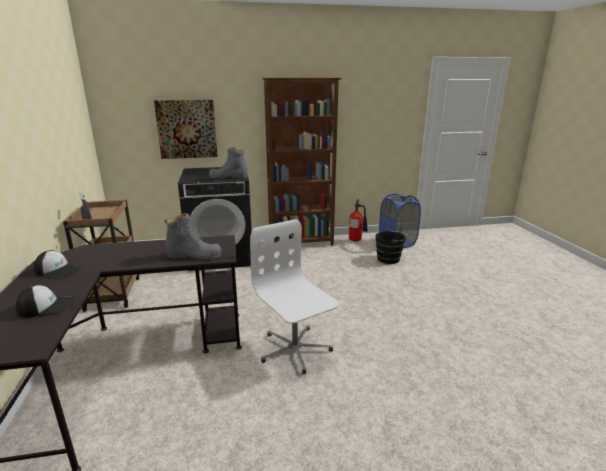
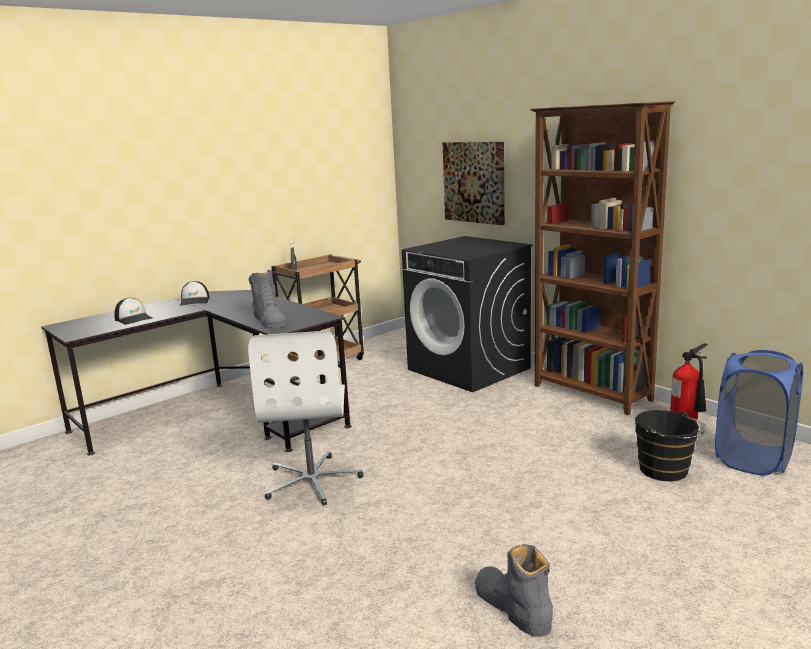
camera: 60 degrees right, 5 degrees down
(228, 177) = (461, 253): grey boot -> grey boot (512, 607)
(294, 350) = (312, 480): white office chair -> white office chair turned 150 degrees clockwise

